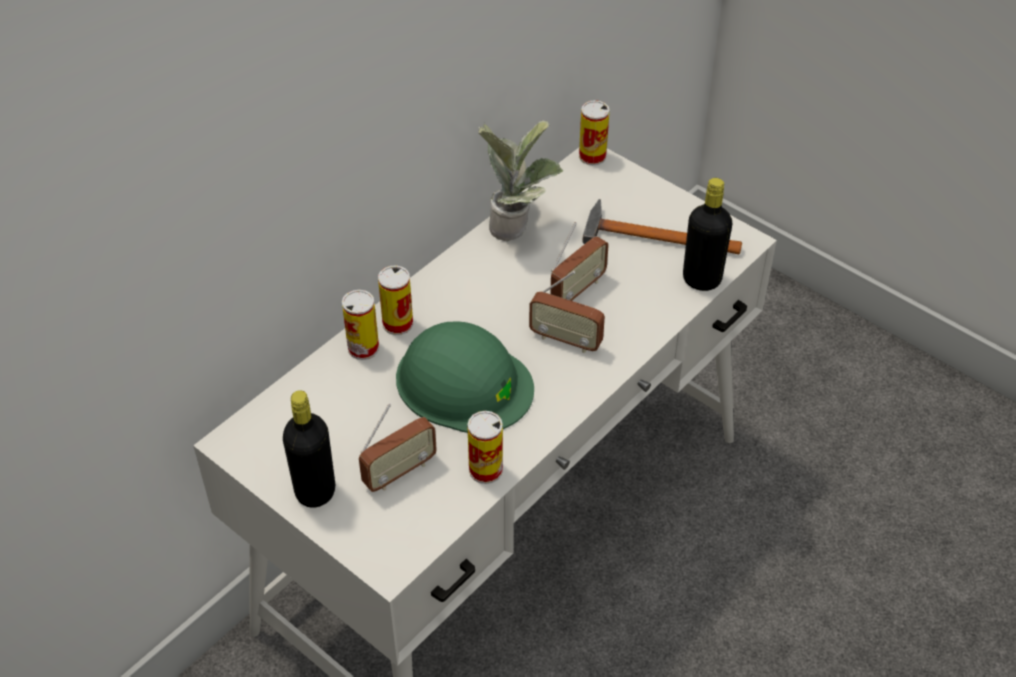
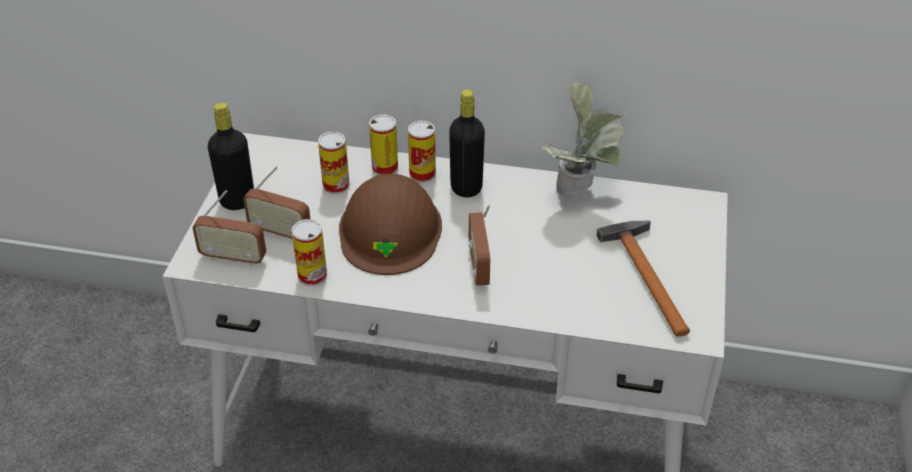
camera: 60 degrees right, 5 degrees down
(463, 382) = (390, 230): green hard hat -> brown hard hat
(577, 290) = (540, 253): radio -> radio (233, 258)
(592, 156) = (707, 202): can -> can (336, 185)
(701, 279) = (622, 324): black bottle -> black bottle (466, 187)

